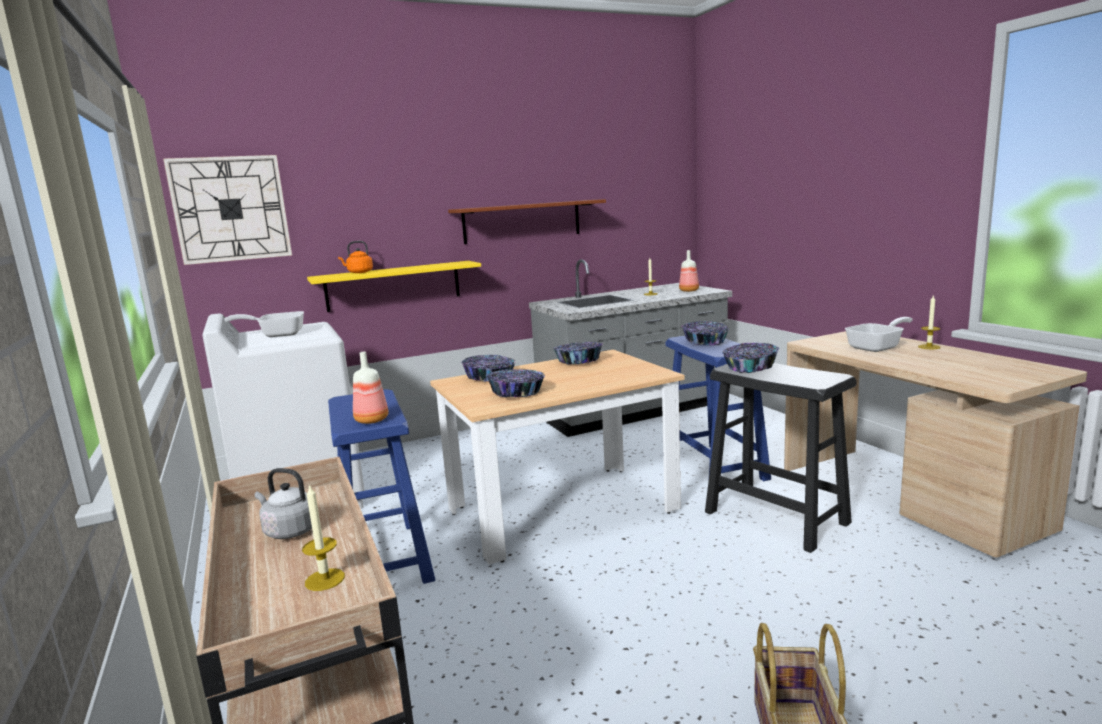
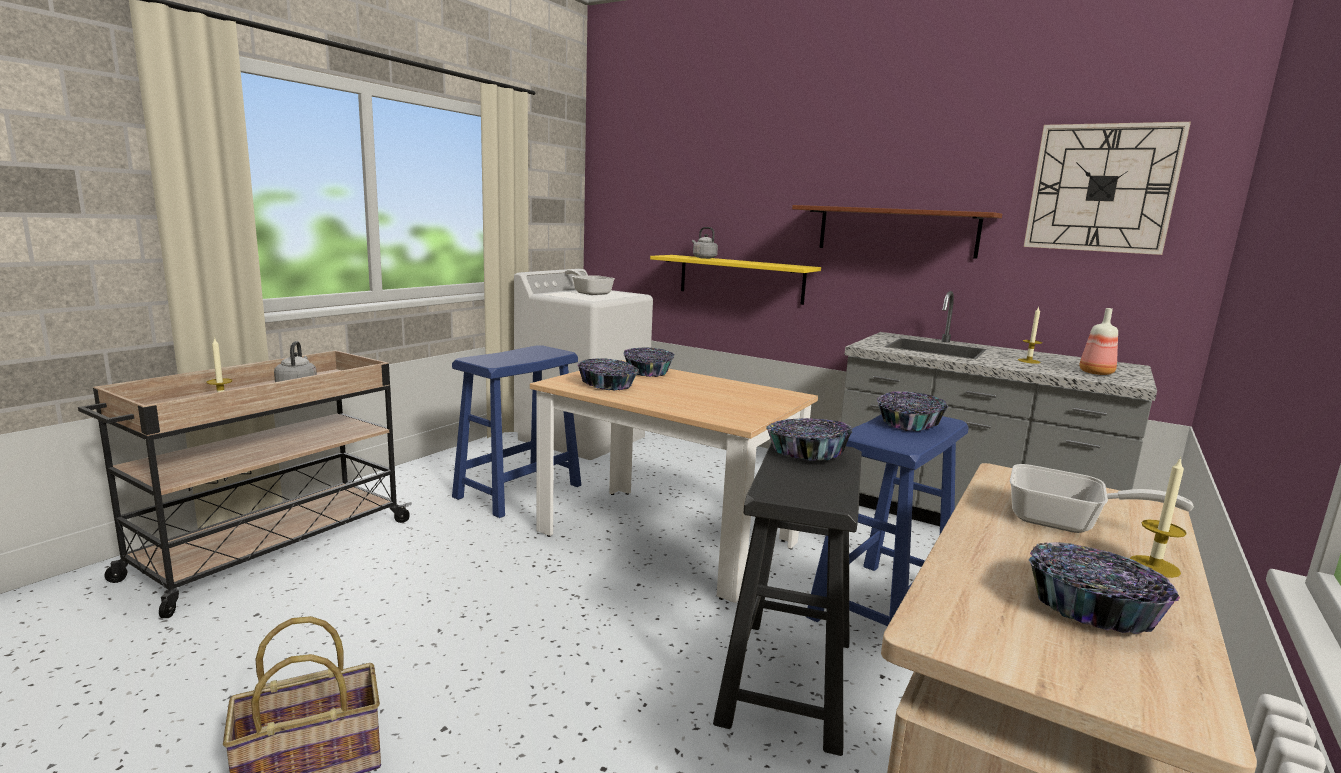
camera: 55 degrees right, 0 degrees up
(230, 209) = (630, 186): wall clock -> wall clock (1101, 188)
(358, 272) = (703, 258): orange kettle -> grey kettle
(372, 420) = (490, 361): bottle -> none
(578, 362) = (743, 389): bowl -> bowl (1091, 609)

